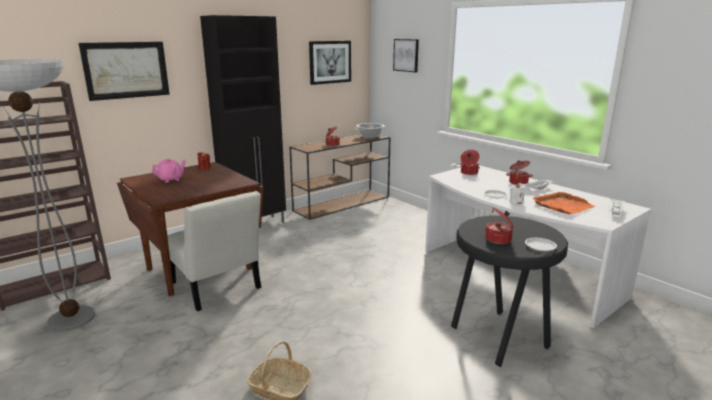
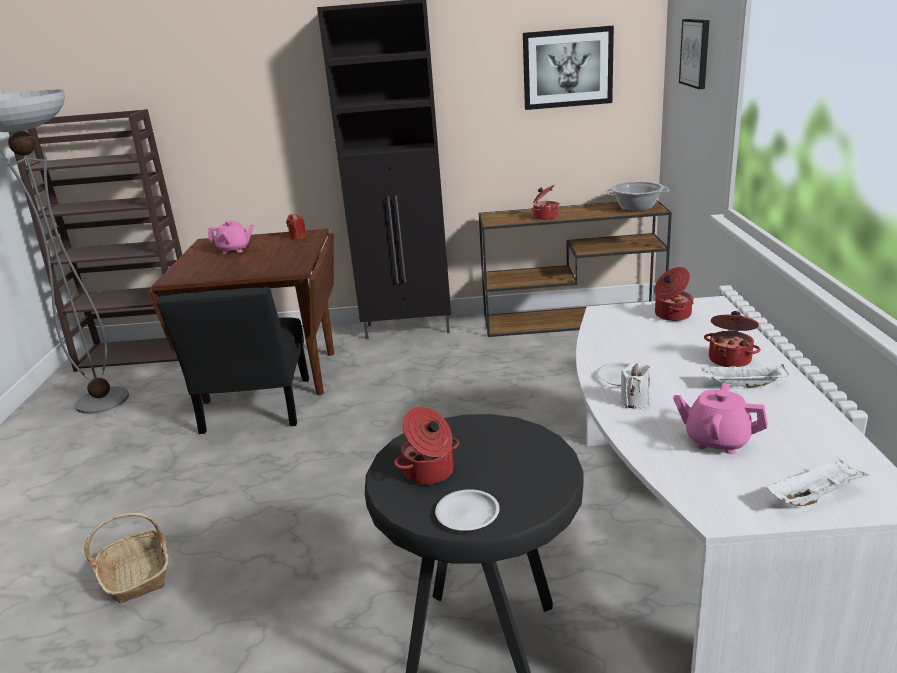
camera: 40 degrees right, 5 degrees up
(126, 70) = (226, 92): picture -> none
(217, 288) = (255, 409): white chair -> black chair
(563, 206) = (716, 440): orange tray -> pink teapot

